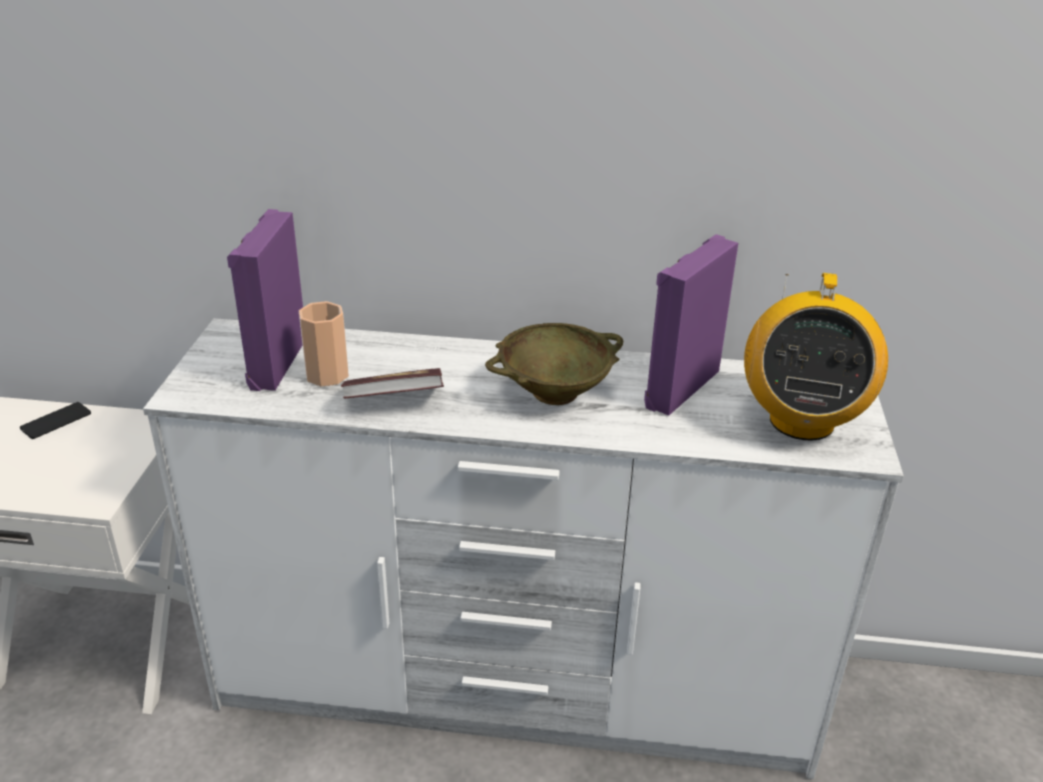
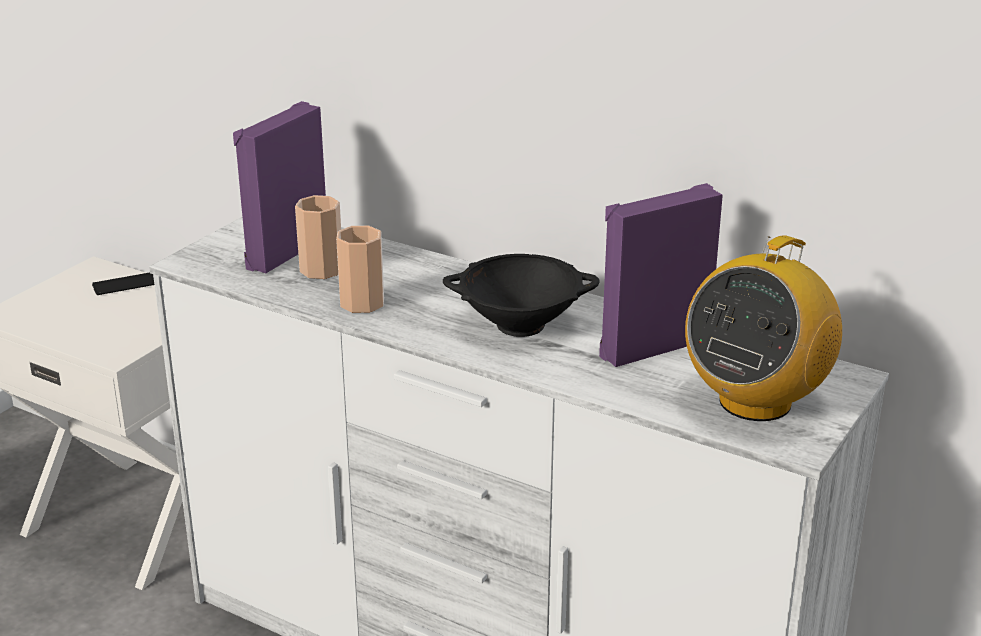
camera: 25 degrees right, 5 degrees down
(394, 402) = (362, 303): book -> cup
(554, 392) = (520, 325): beige bowl -> black bowl

